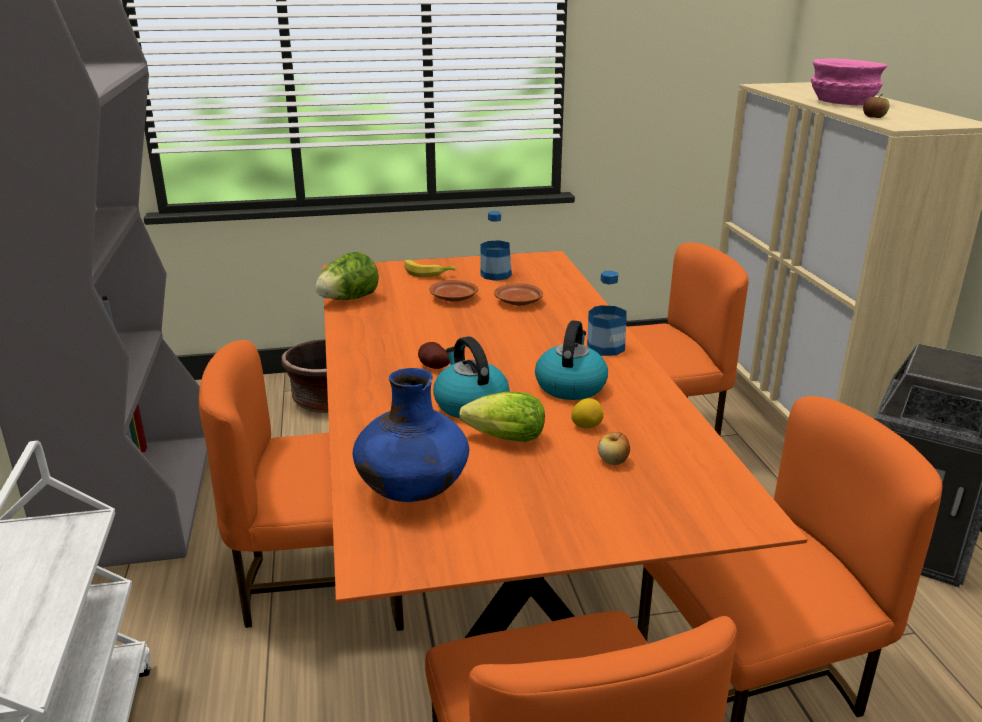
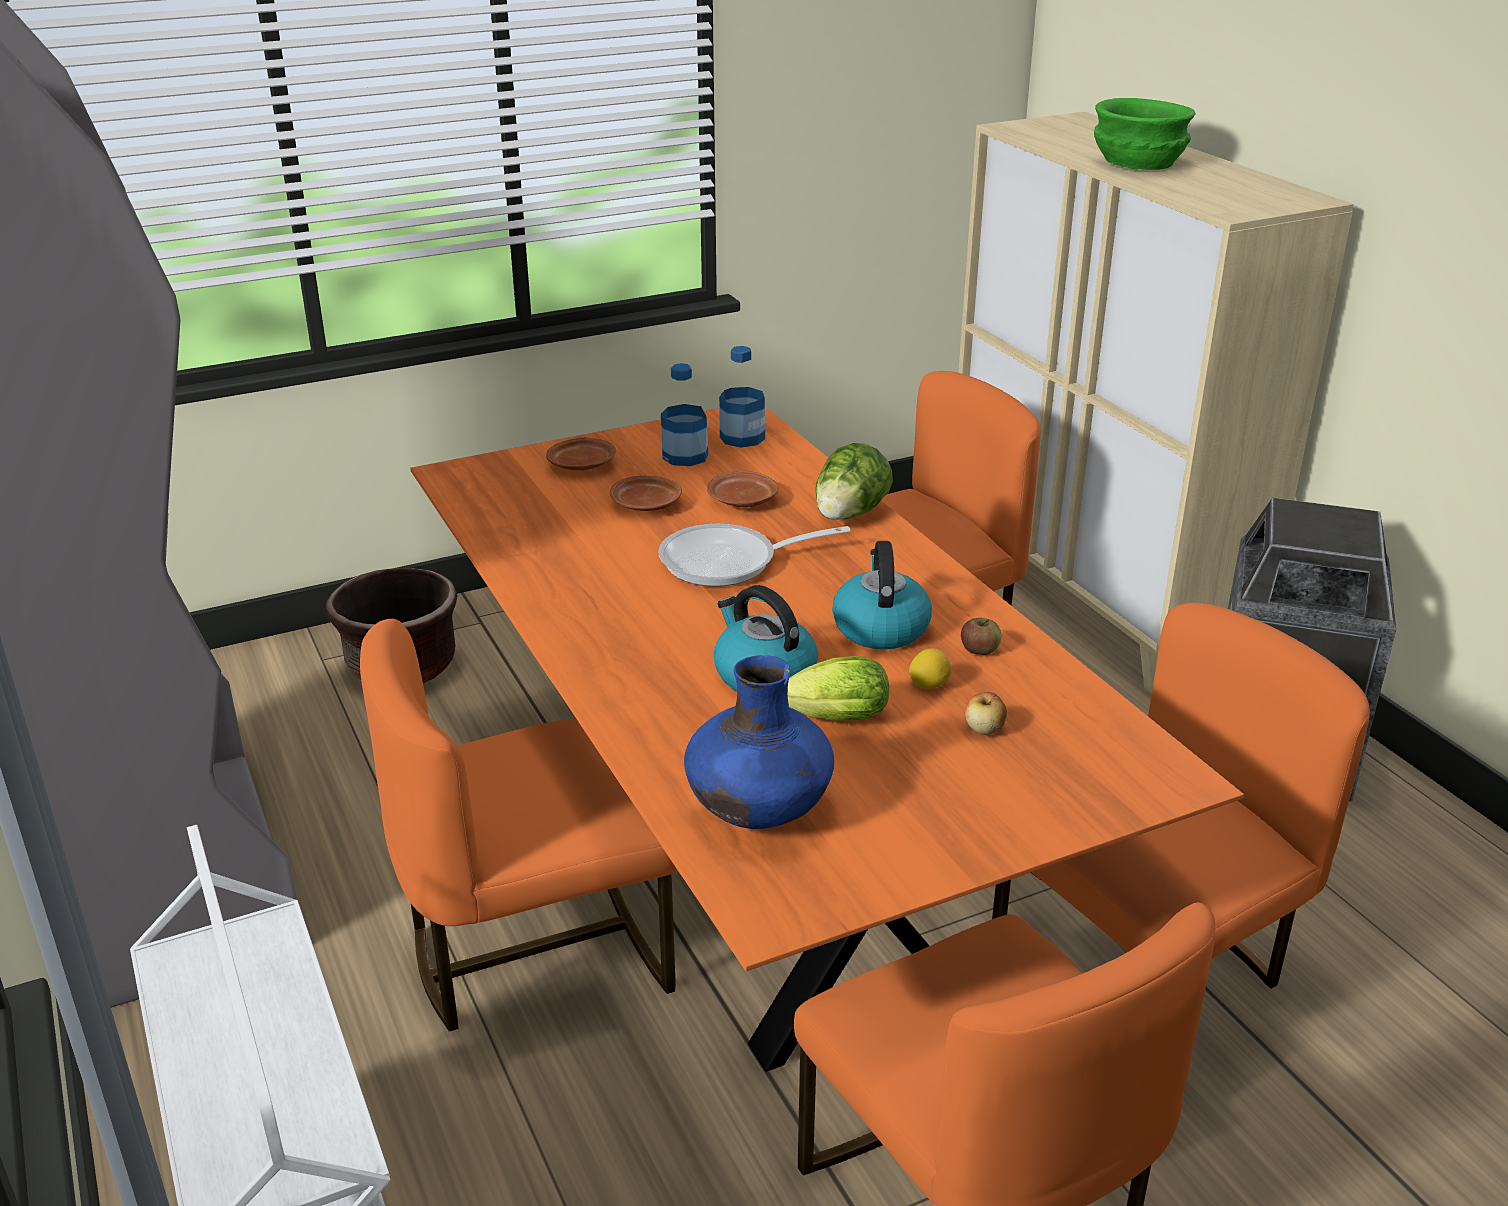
camera: 15 degrees left, 5 degrees up
(348, 299) = (491, 526): lettuce -> lettuce (849, 515)
(427, 273) = (582, 465): banana -> brown plate
(433, 367) = (681, 625): potato -> none
(488, 335) = (729, 563): none -> frying pan
(605, 348) = (898, 561): bottle -> bottle (742, 438)
(842, 102) = (1137, 163): pink bowl -> green bowl
(874, 117) = (1193, 195): apple -> apple (979, 650)

